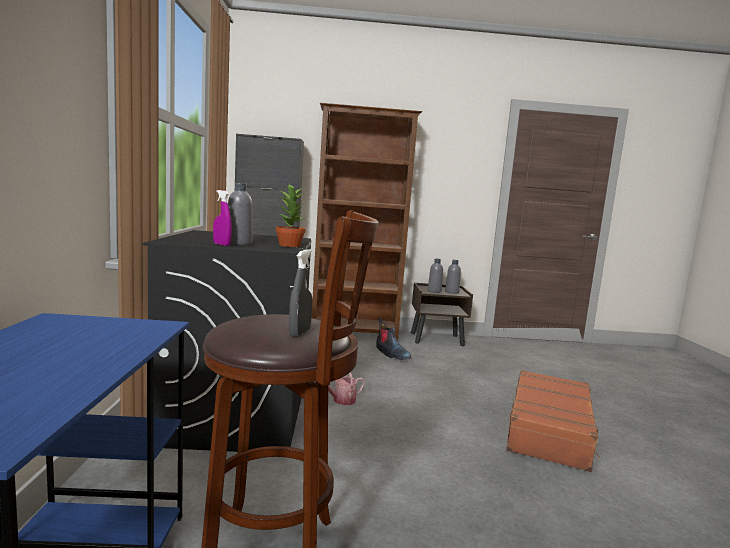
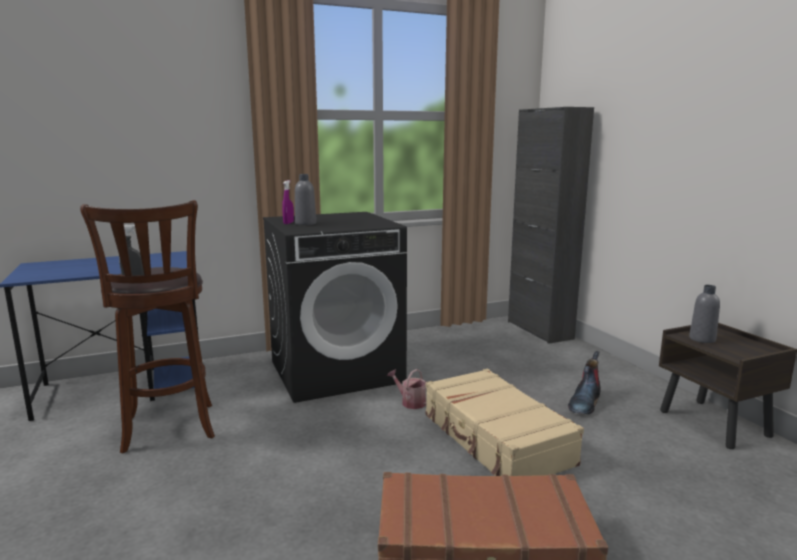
camera: 70 degrees right, 5 degrees up
(290, 245) = (328, 229): potted plant -> none
(354, 334) = (613, 370): brown bookcase -> none
(422, 390) = (495, 439): none -> beige suitcase
(452, 292) = (731, 349): grey bottle -> none

